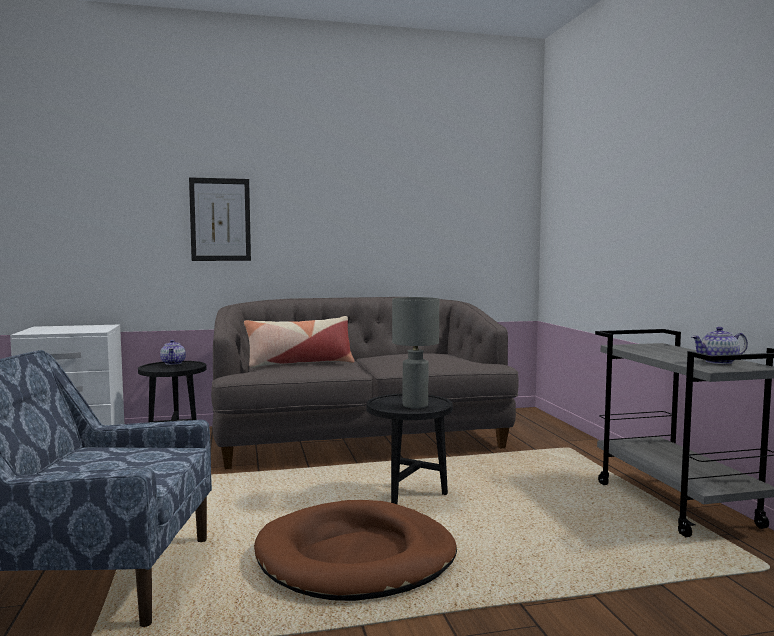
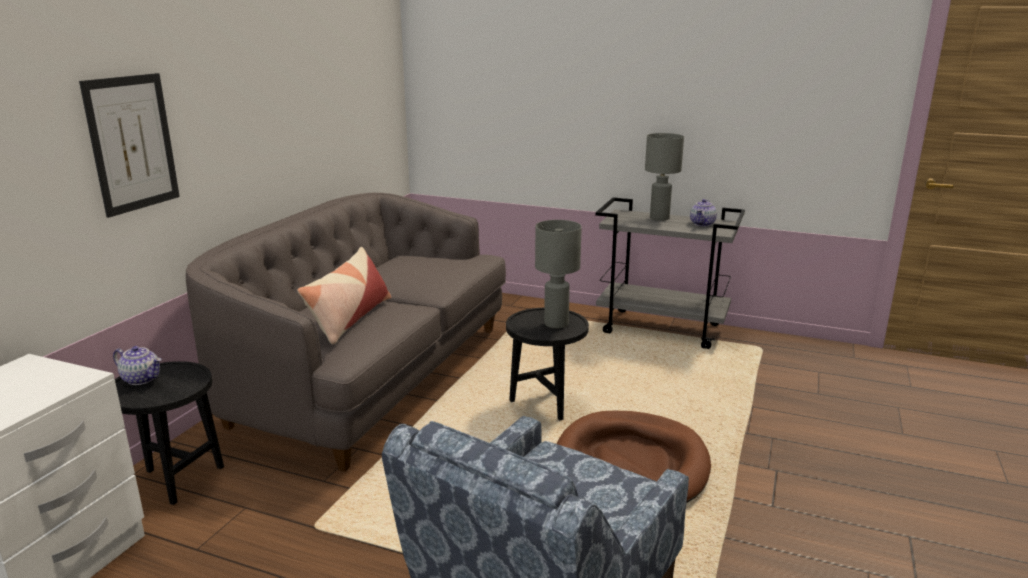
camera: 55 degrees left, 15 degrees up
(683, 352) = (659, 218): none -> grey table lamp

